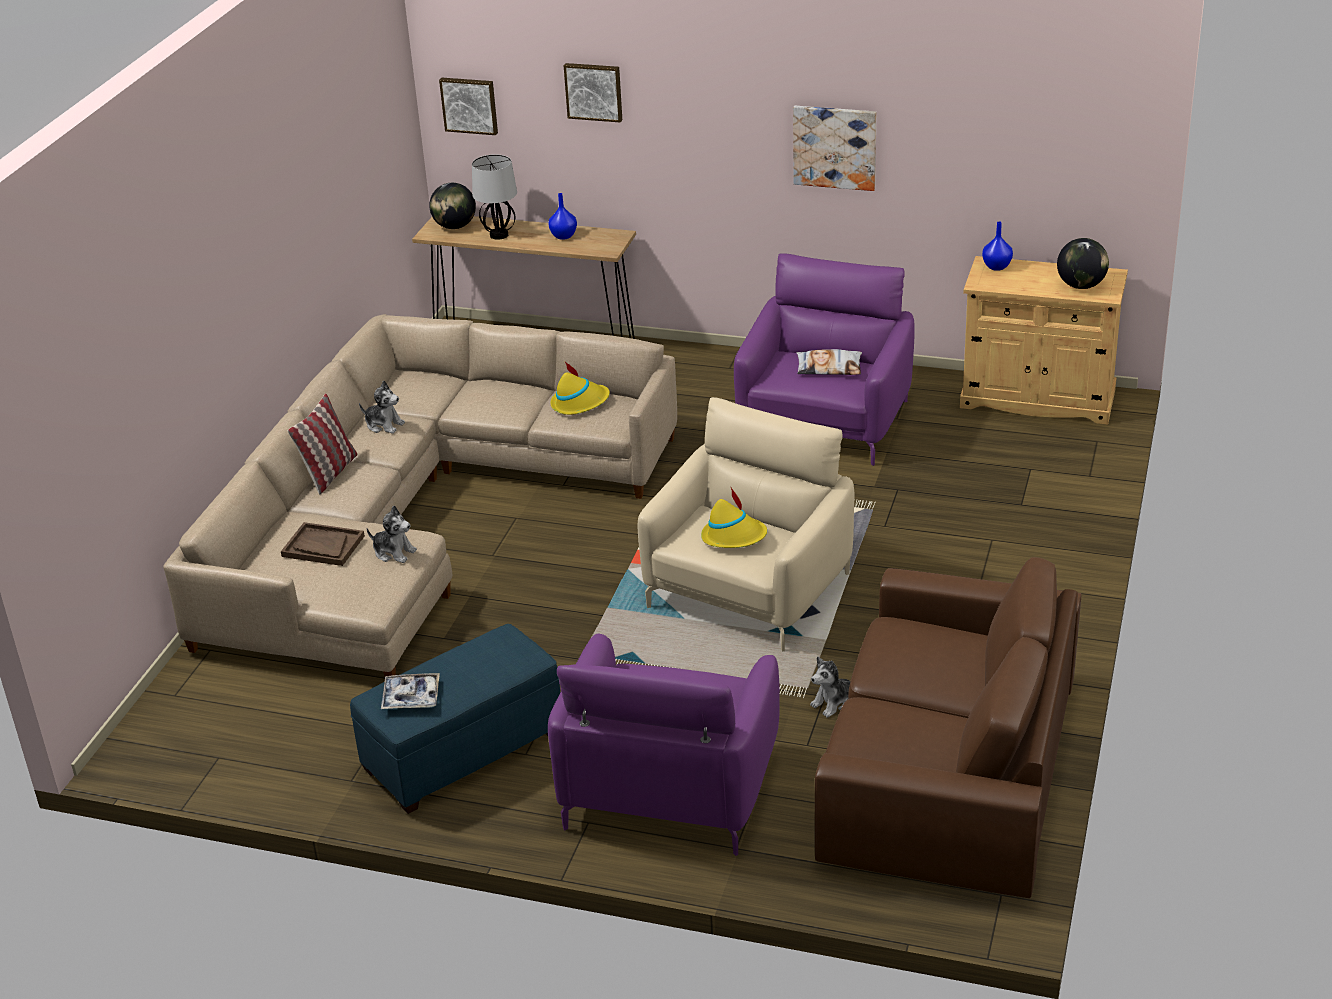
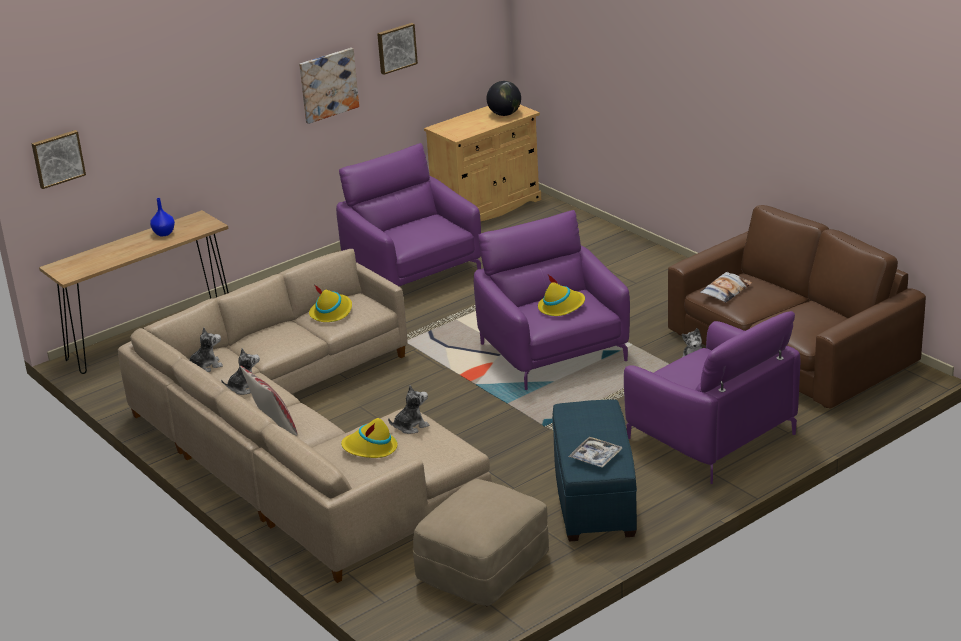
camera: 55 degrees left, 5 degrees down
(273, 733) = (483, 568): none -> beige ottoman
(323, 546) = (370, 448): brown tray -> yellow hat
(408, 386) = (206, 366): none -> plush toy
(455, 226) = (75, 265): globe -> none
(498, 235) = (119, 254): table lamp -> none
(594, 91) = (156, 107): picture -> picture (396, 48)
(748, 591) = (553, 353): beige armchair -> purple armchair
(829, 368) = (421, 226): pillow -> pillow (726, 291)
(996, 267) = (446, 127): blue vase -> none

